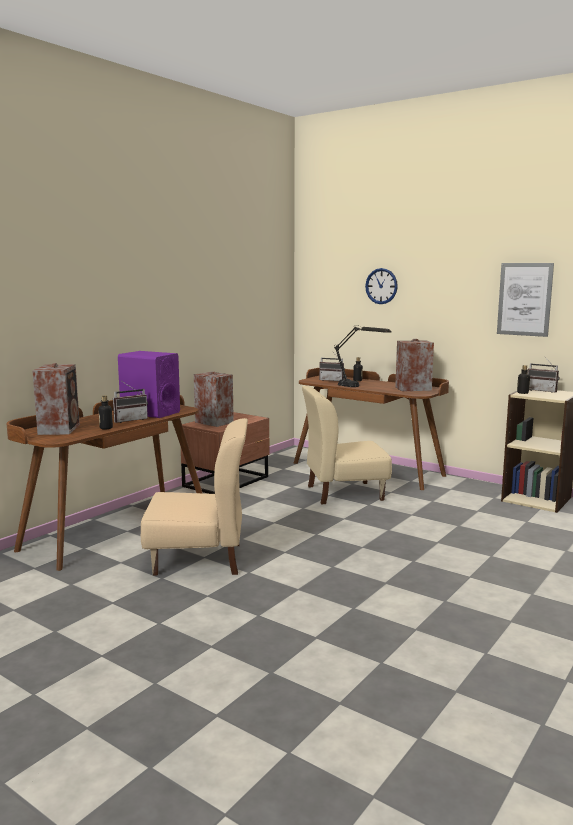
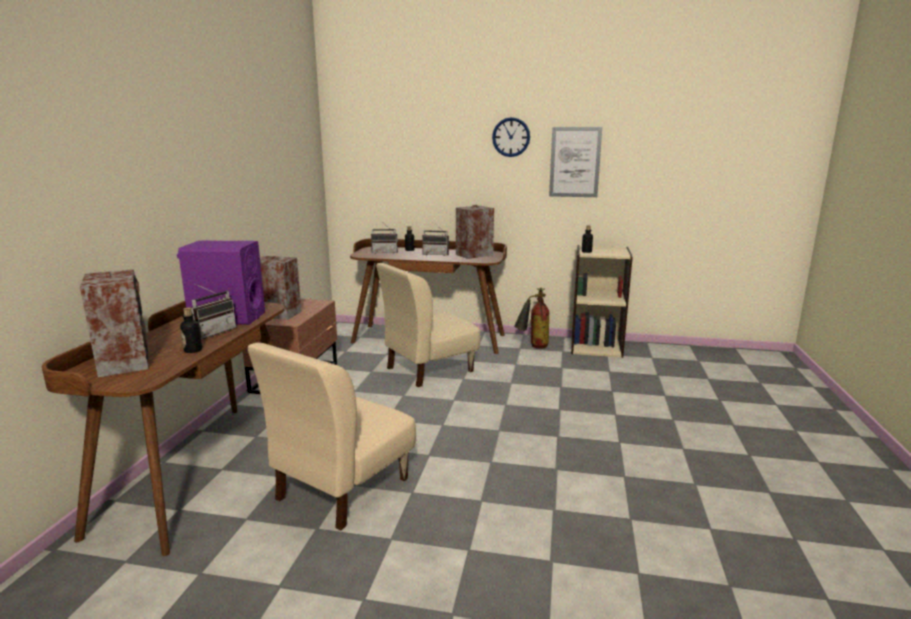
camera: 25 degrees left, 5 degrees up
(199, 559) = (342, 488): beige chair -> beige chair turned 150 degrees clockwise
(360, 387) = (422, 258): black table lamp -> none
(381, 286) = (426, 151): wall clock -> wall clock (511, 137)
(465, 490) = (532, 347): none -> fire extinguisher
(542, 390) = (597, 248): radio -> radio (436, 254)

